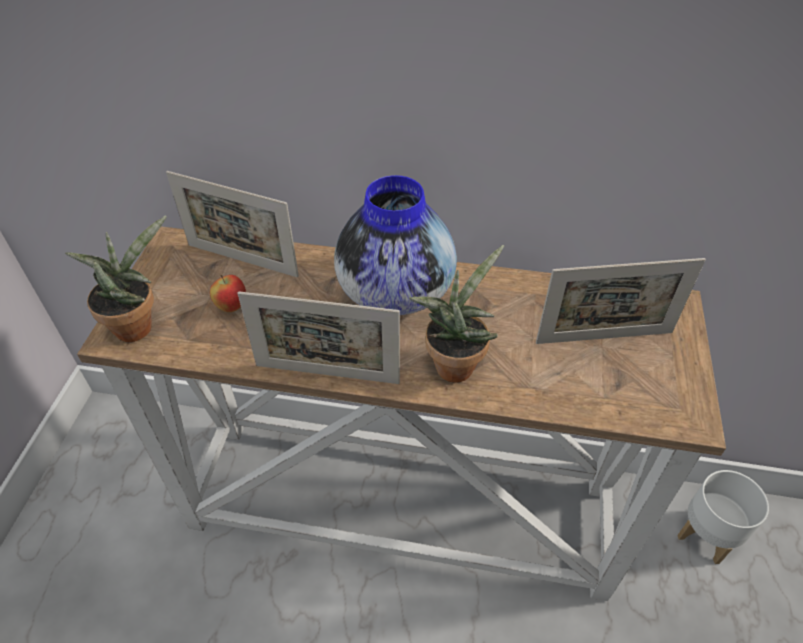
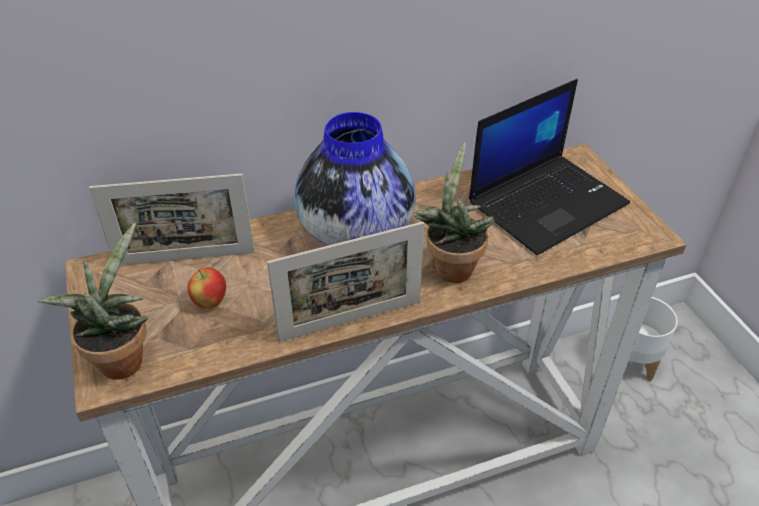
camera: 30 degrees left, 5 degrees down
(604, 337) = (547, 202): picture frame -> laptop

